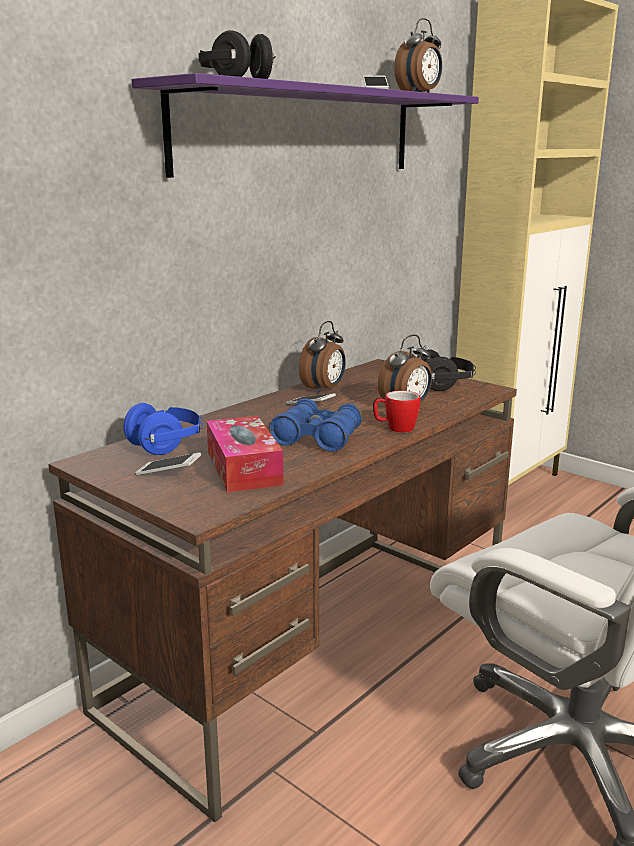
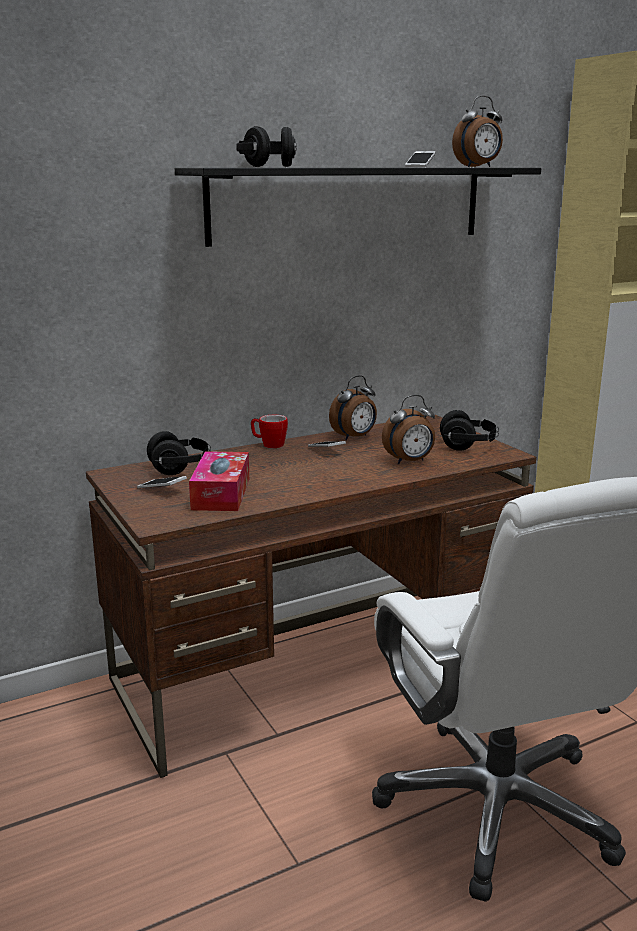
camera: 20 degrees right, 0 degrees up
(166, 445) = (180, 468): blue headphones -> black headphones
(301, 132) = (350, 204): purple shelf -> black shelf
(317, 438) = (303, 478): blue binoculars -> none
(395, 428) = (378, 478): mug -> mug (269, 445)

